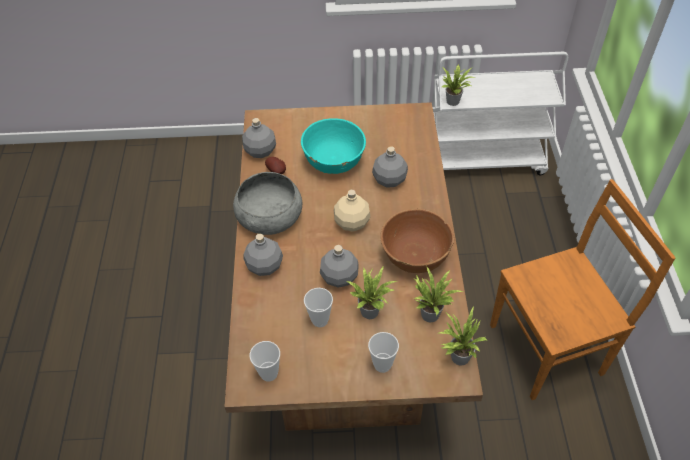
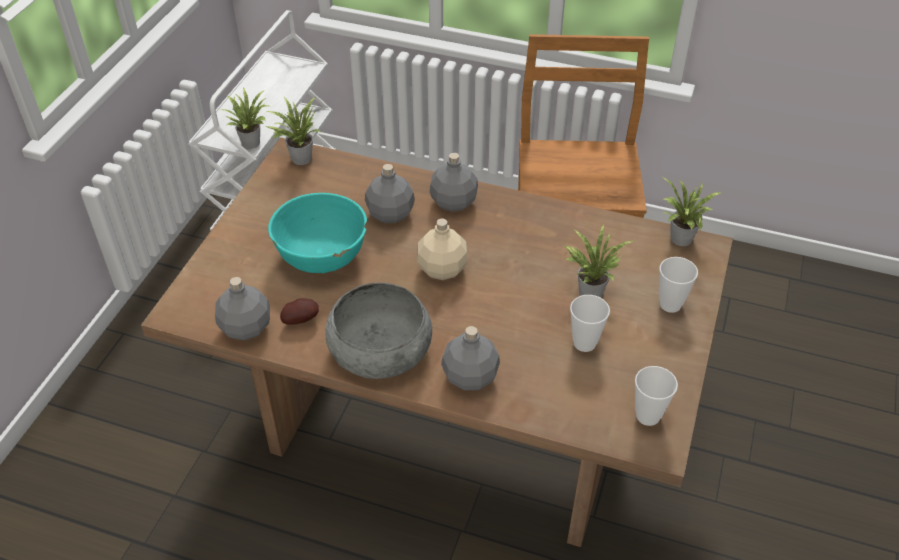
camera: 70 degrees left, 5 degrees down
(339, 277) = (525, 306): grey bottle -> grey bottle (453, 202)
(415, 256) = (525, 229): brown bowl -> none
(430, 312) = (613, 243): potted plant -> potted plant (299, 157)

